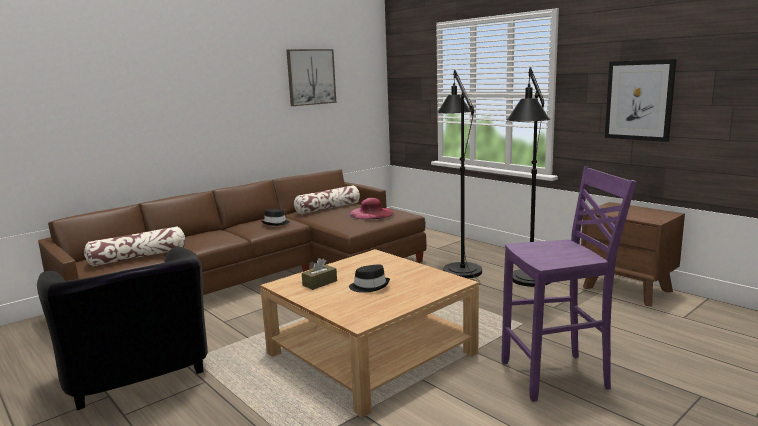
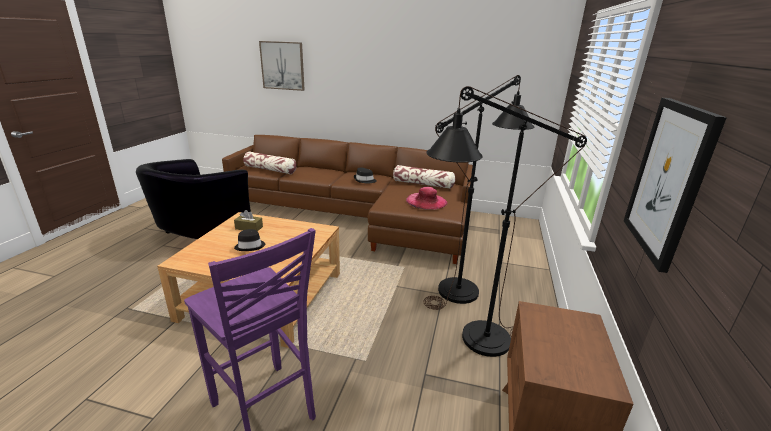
camera: 55 degrees right, 10 degrees up
(311, 77) = (467, 64): picture -> picture (282, 65)

